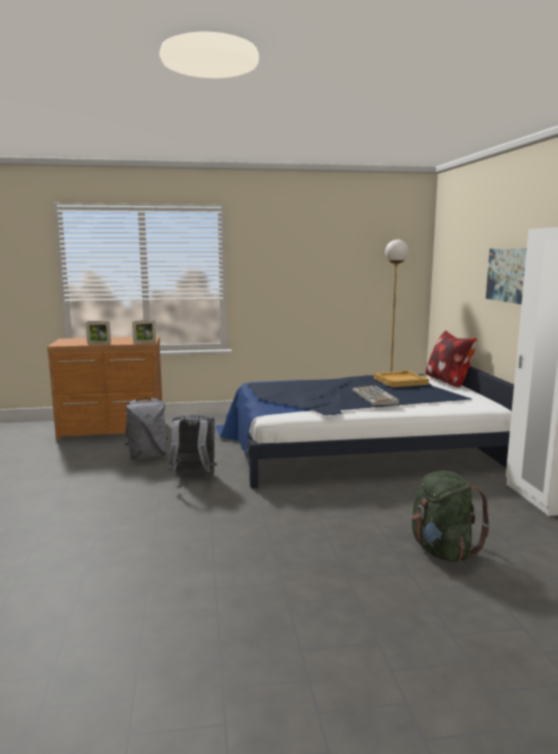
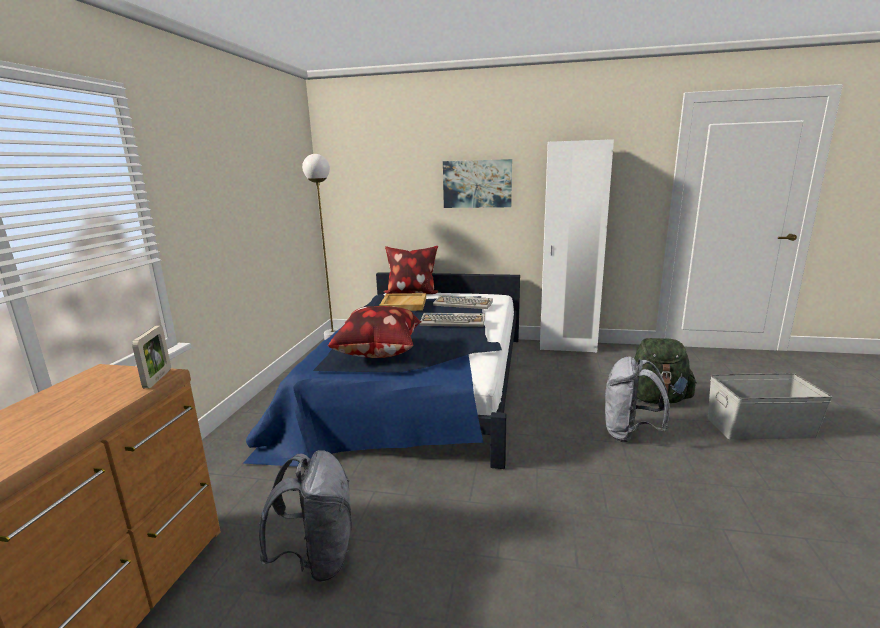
camera: 70 degrees left, 5 degrees up
(99, 344) = (68, 430): picture frame -> none
(193, 479) = (450, 514): grey backpack -> grey backpack (629, 434)
(283, 390) = (379, 354): none -> pillow
(430, 615) = (758, 427): none -> grey storage box
(436, 396) = (463, 303): none -> keyboard

